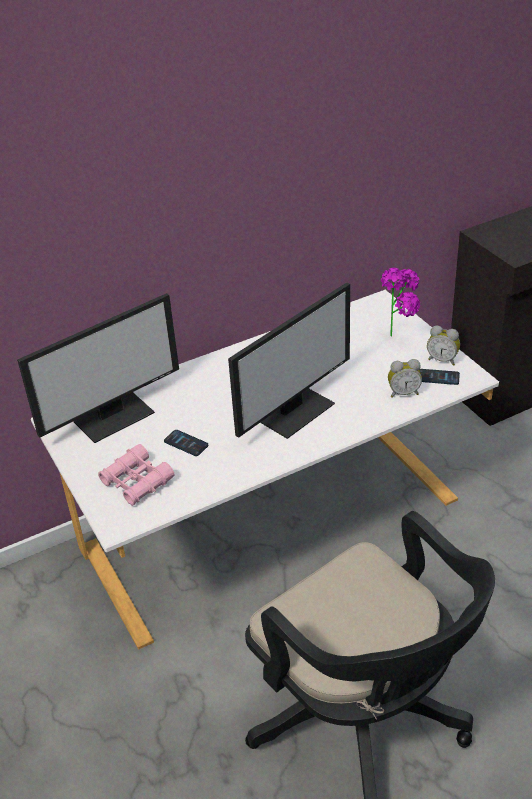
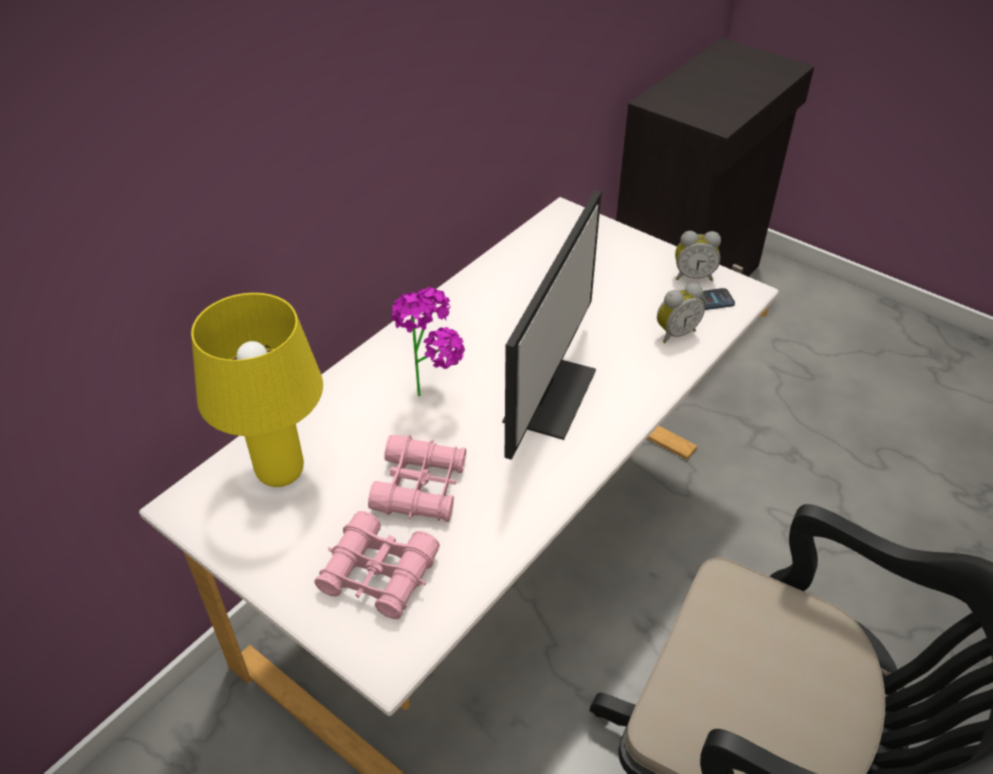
camera: 25 degrees left, 5 degrees up
(114, 416) = (280, 471): monitor -> yellow table lamp
(186, 443) = (420, 487): phone -> pink binoculars
(401, 335) = (620, 254): potted plant -> potted plant (434, 390)

